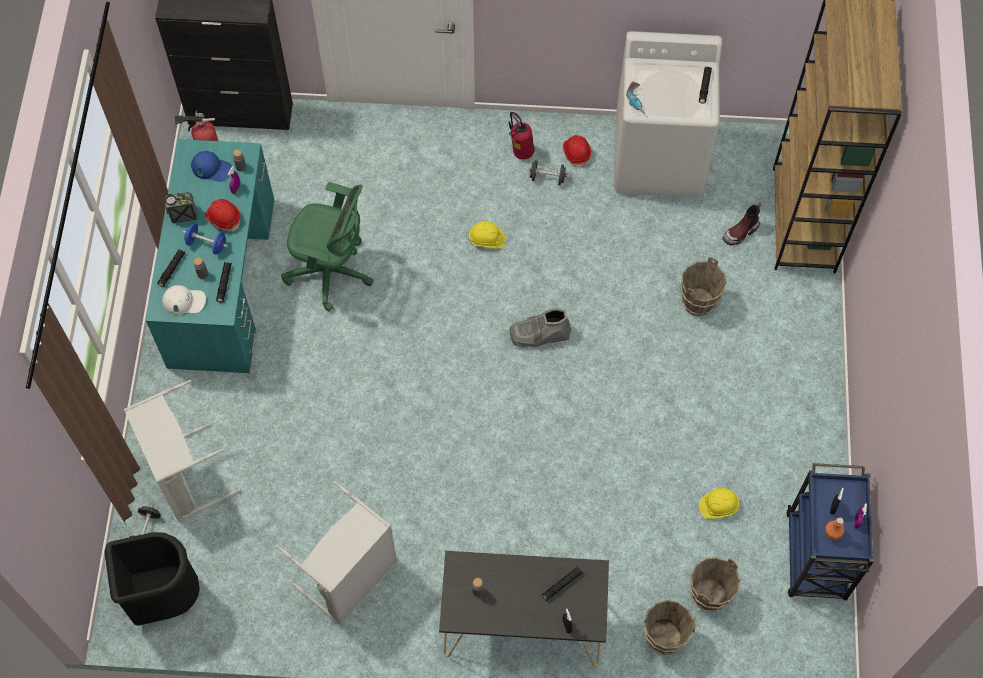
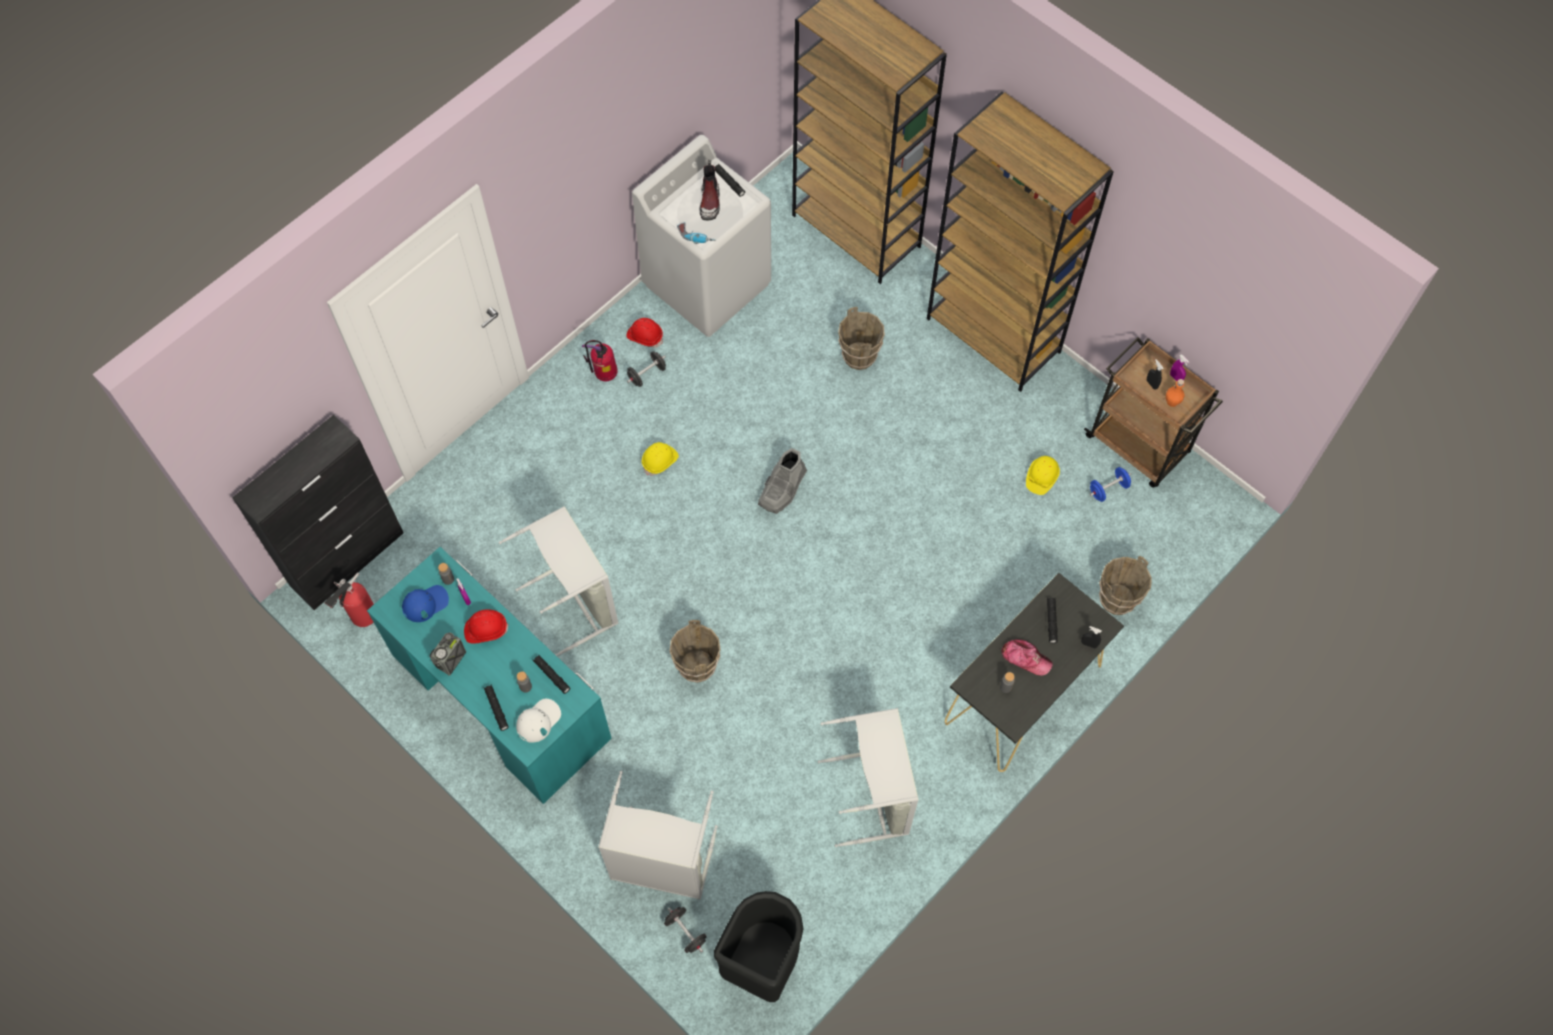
camera: 50 degrees left, 0 degrees up
(207, 244) = (499, 662): blue dumbbell -> blue dumbbell (1108, 489)
(332, 272) = (577, 601): green office chair -> grey laundry basket
(514, 588) = (1025, 658): none -> cap
(708, 595) = (1108, 542): brown bucket -> brown bucket (696, 666)
(741, 232) = (826, 280): boot -> boot (710, 202)
(810, 381) = (994, 335): none -> brown bookcase
(815, 558) = (1139, 446): blue cart -> brown cart

